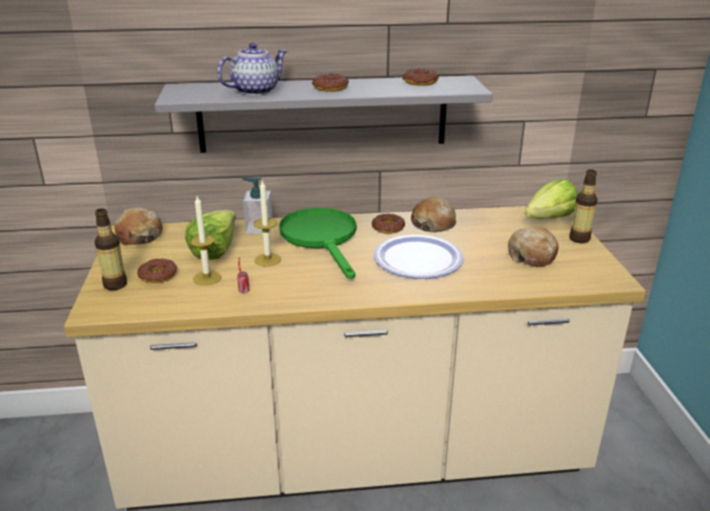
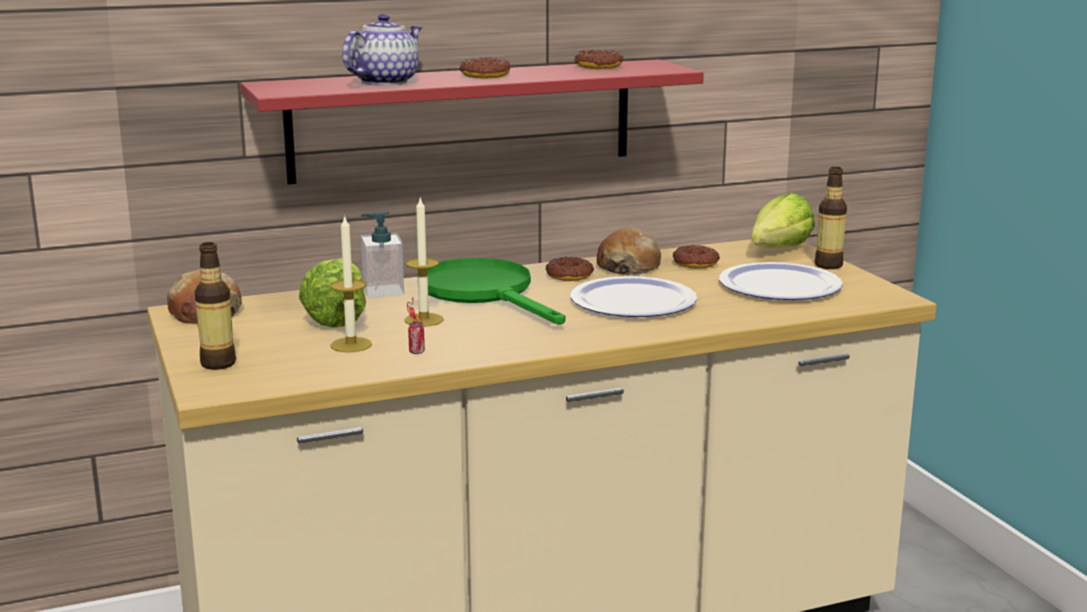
camera: 15 degrees left, 10 degrees down
(158, 275) = (274, 349): donut -> donut (695, 263)
(323, 114) = (463, 120): grey shelf -> red shelf
(532, 255) = (779, 285): bread -> plate

